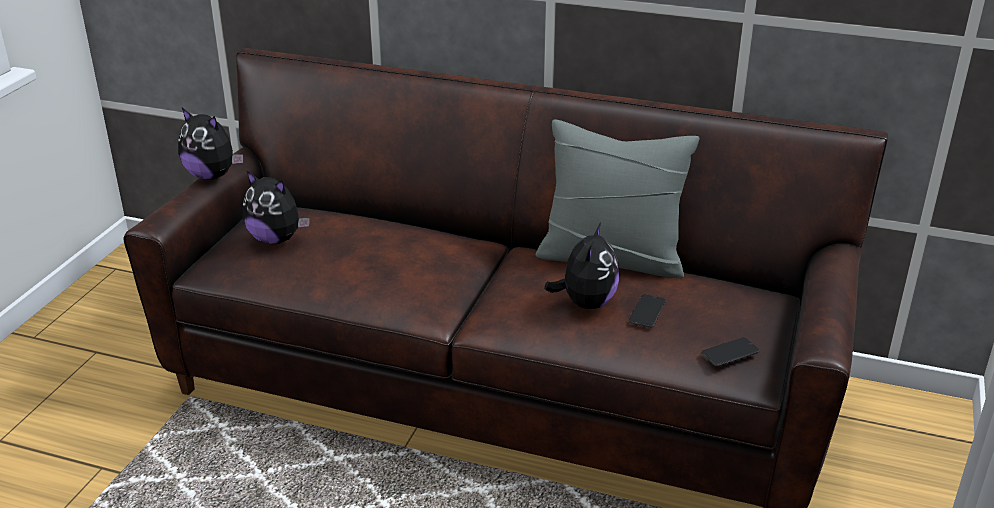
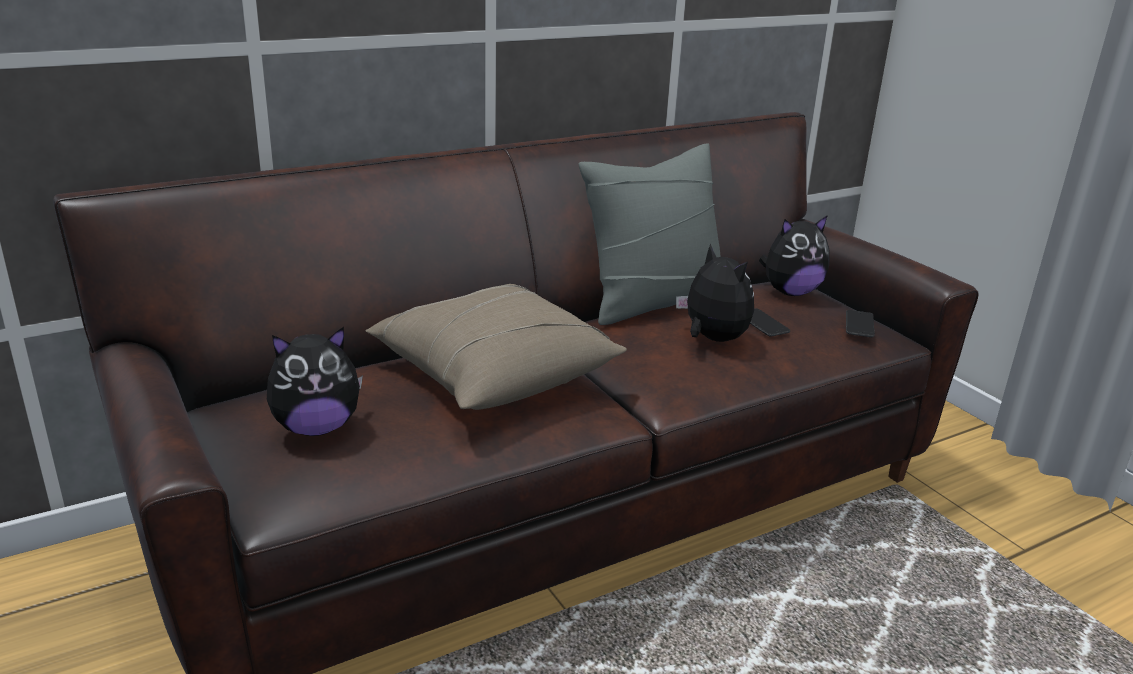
camera: 50 degrees left, 5 degrees down
(212, 176) = (150, 383): plush toy -> plush toy (790, 292)
(412, 255) = (494, 373): none -> beige pillow

